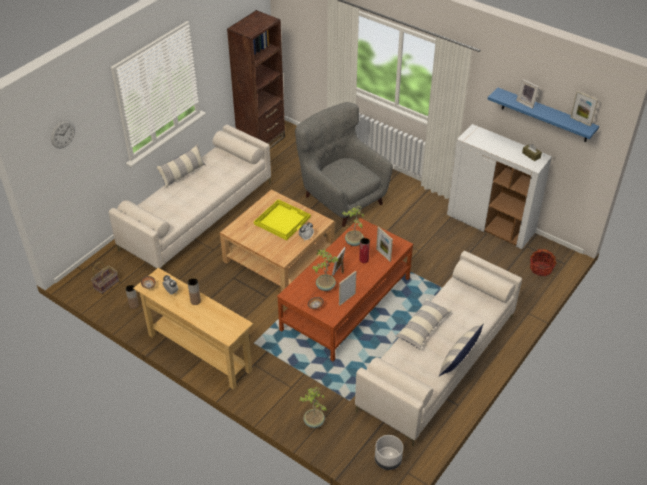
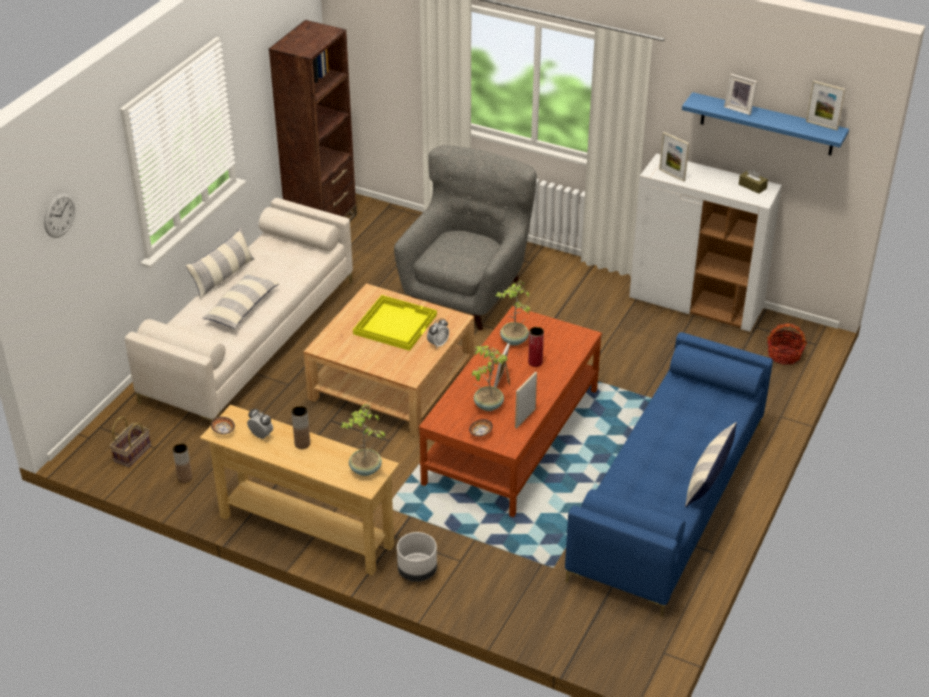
camera: 10 degrees left, 5 degrees down
(313, 422) = (507, 604): potted plant -> potted plant (365, 470)
(341, 198) = (466, 291): grey armchair -> grey armchair turned 75 degrees clockwise
(383, 255) = (562, 352): picture frame -> picture frame (672, 175)
(388, 460) = (631, 640): grey planter -> grey planter (417, 571)
(423, 328) = (644, 445): pillow -> pillow (242, 308)
(437, 363) = (669, 500): beige sofa -> blue sofa

